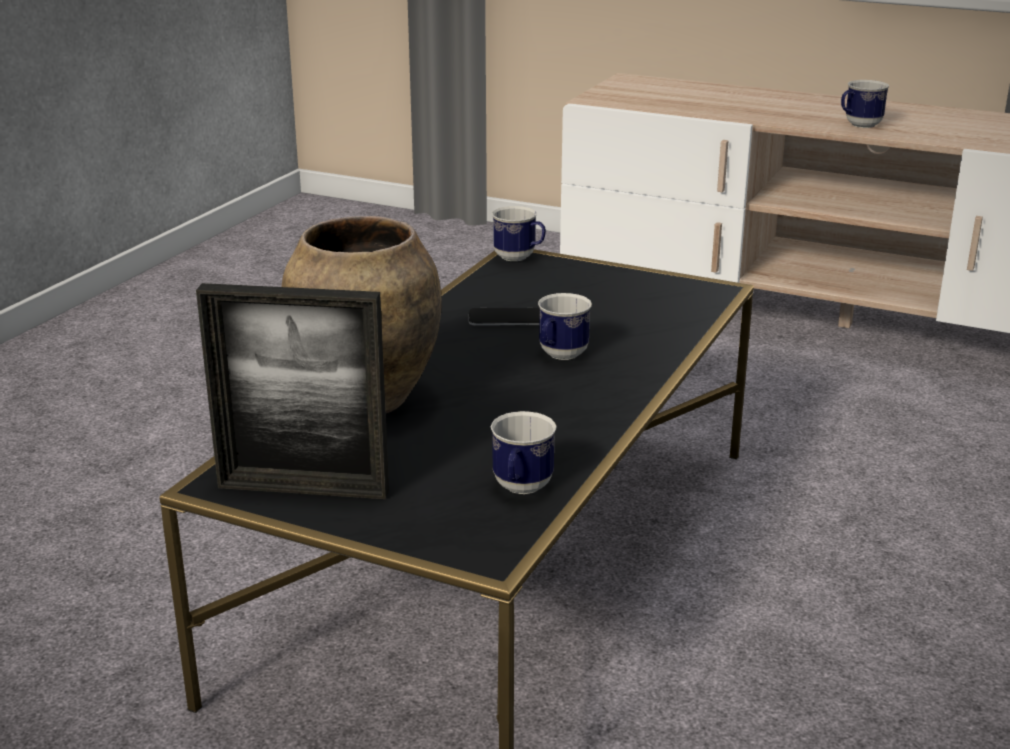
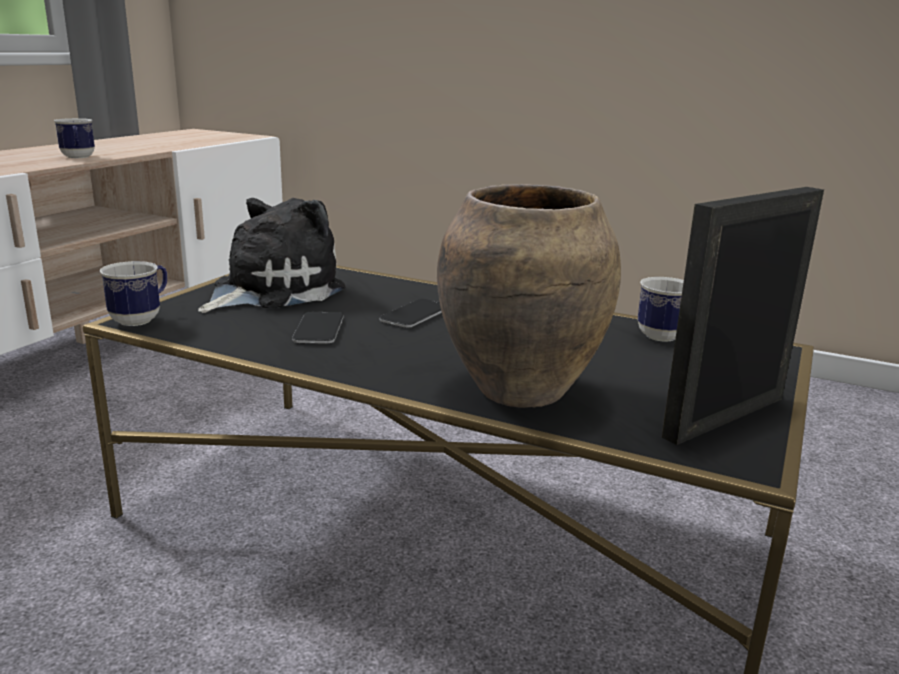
camera: 90 degrees left, 5 degrees down
(303, 489) = (725, 417): picture frame -> picture frame turned 135 degrees counterclockwise
(560, 356) = (415, 315): mug -> phone
(617, 292) = (271, 290): none -> plush toy

